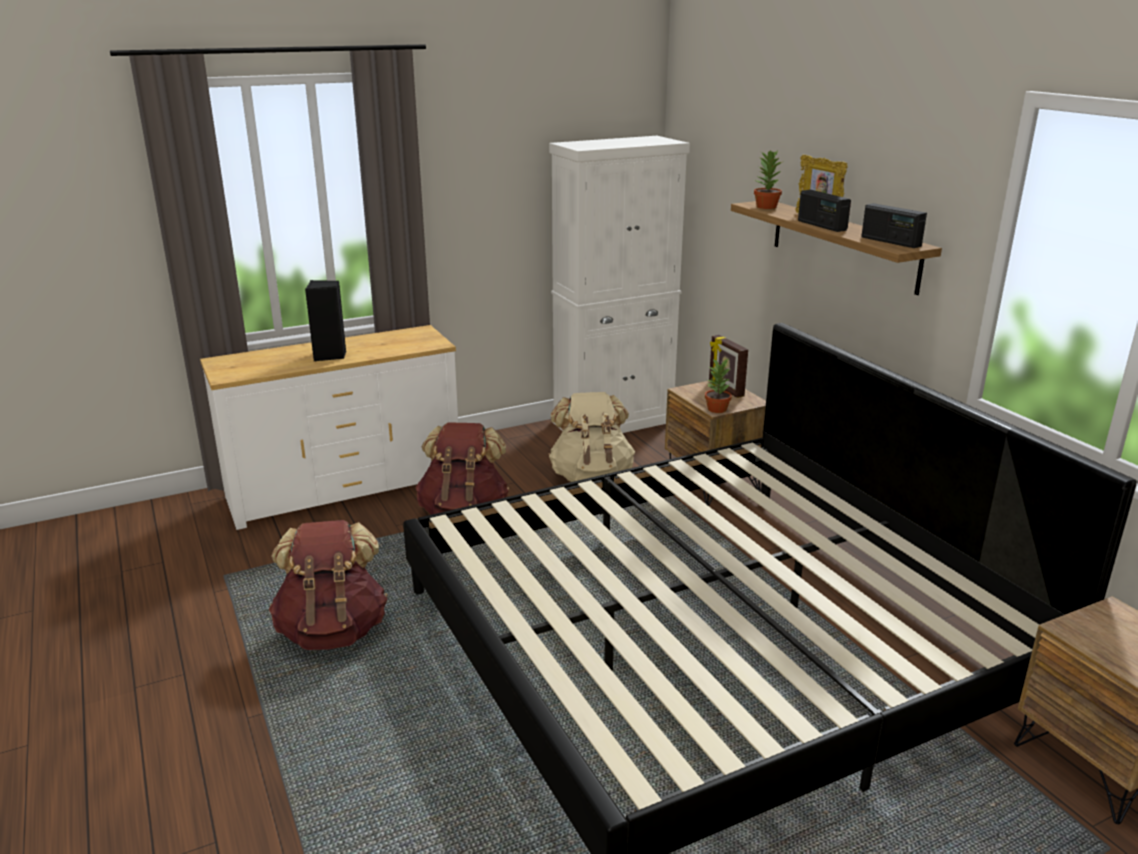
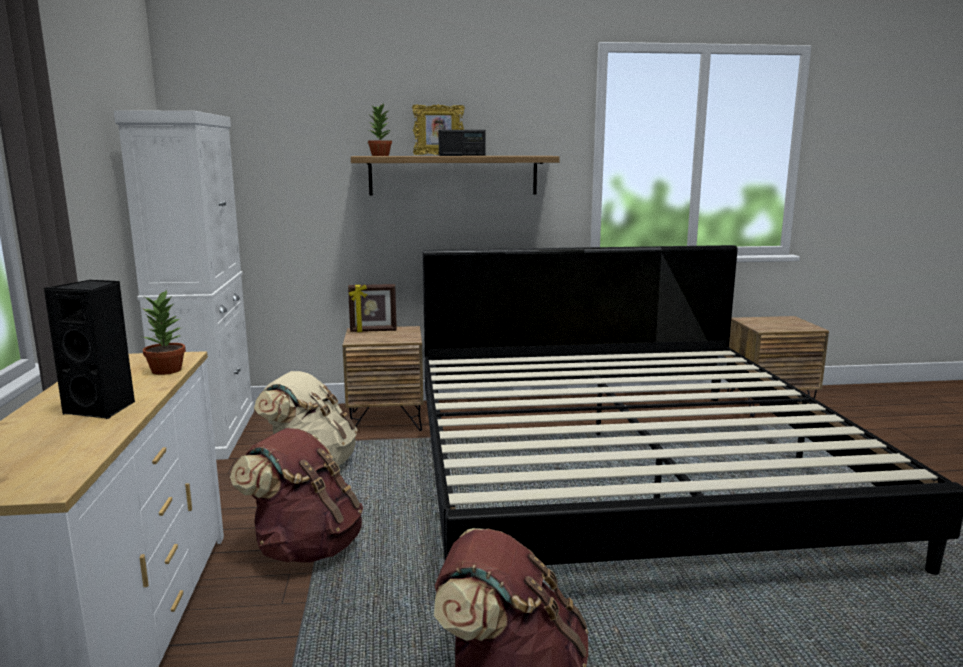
camera: 70 degrees left, 10 degrees down
(717, 409) = (410, 338): potted plant -> potted plant (167, 370)
(890, 241) = (526, 155): radio -> none

